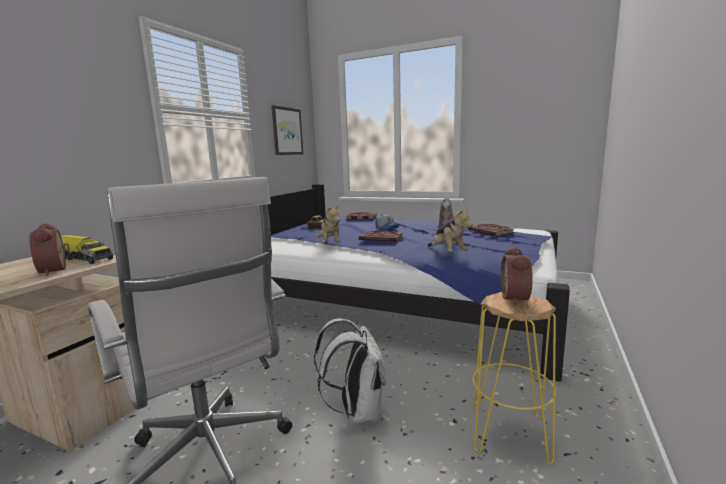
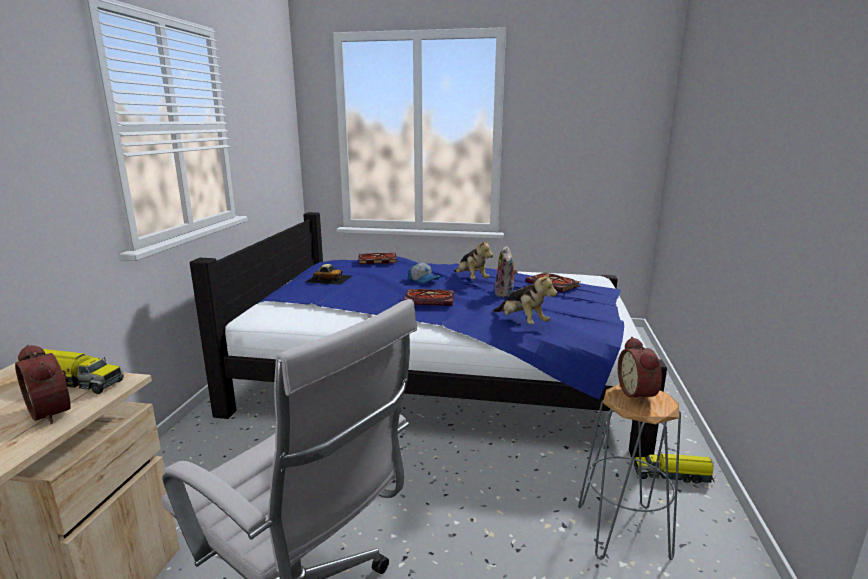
camera: 15 degrees left, 5 degrees up
(287, 131) = (268, 141): picture -> none
(330, 244) = (367, 312): plush toy -> plush toy (471, 279)
(356, 411) = (453, 530): white backpack -> none
(509, 434) = (623, 532): yellow stool -> grey stool
(578, 395) = (673, 475): none -> toy truck

